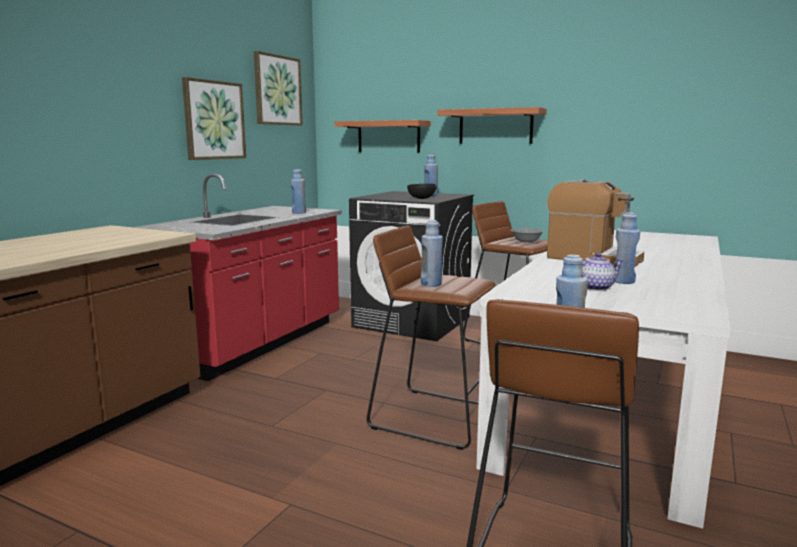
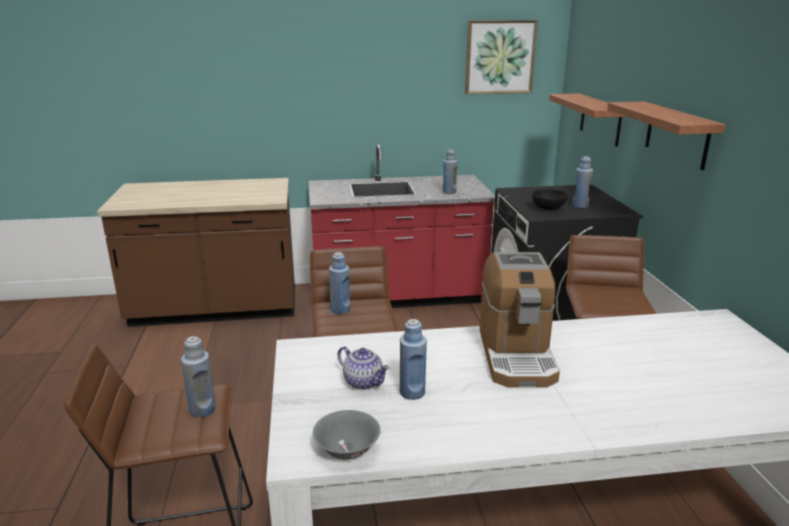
camera: 55 degrees right, 10 degrees up
(214, 120) = (406, 92): picture -> none
(526, 242) = (606, 301): grey bowl -> grey bowl (347, 450)

